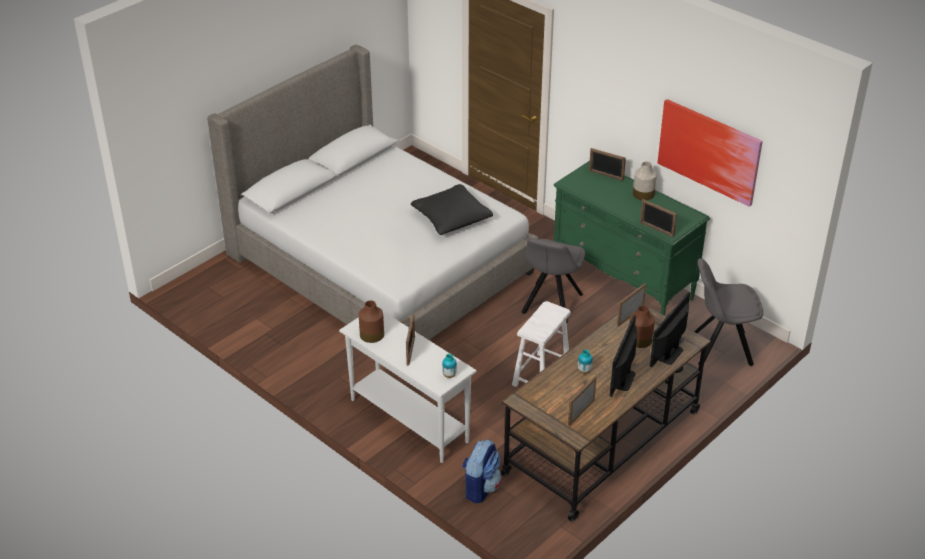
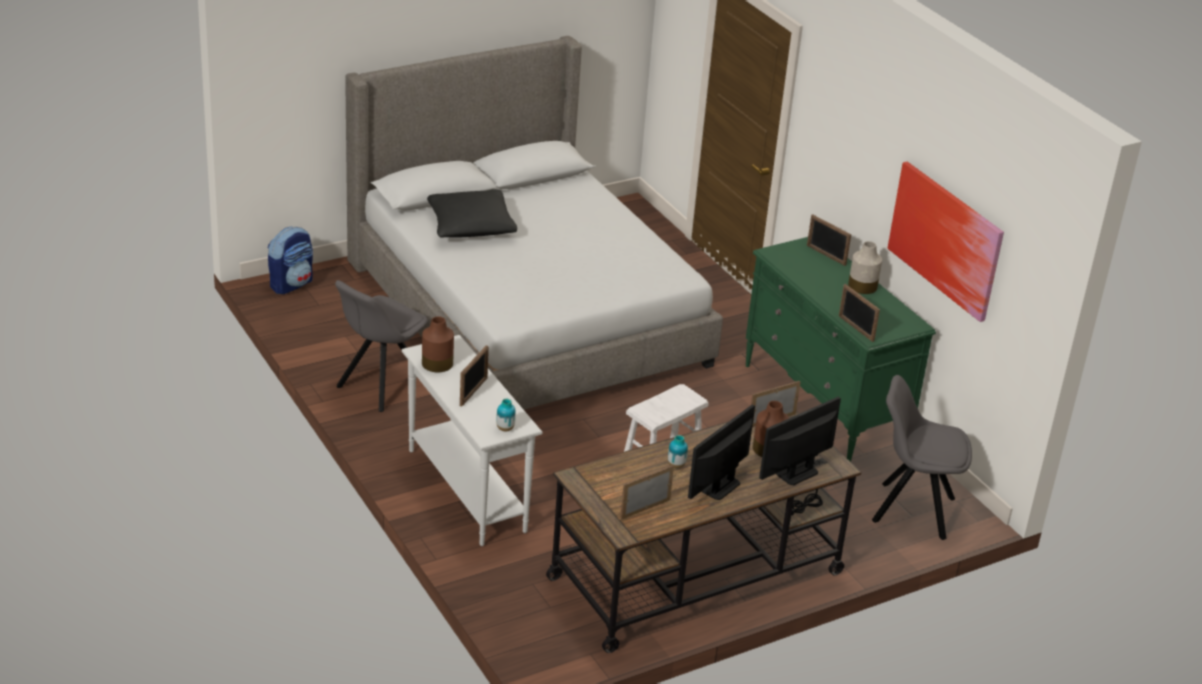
camera: 15 degrees right, 5 degrees down
(451, 218) = (613, 266): black pillow -> black pillow (471, 226)
(480, 487) = (513, 585): backpack -> backpack (291, 284)
(551, 304) = (717, 406): grey chair -> grey chair (381, 385)

